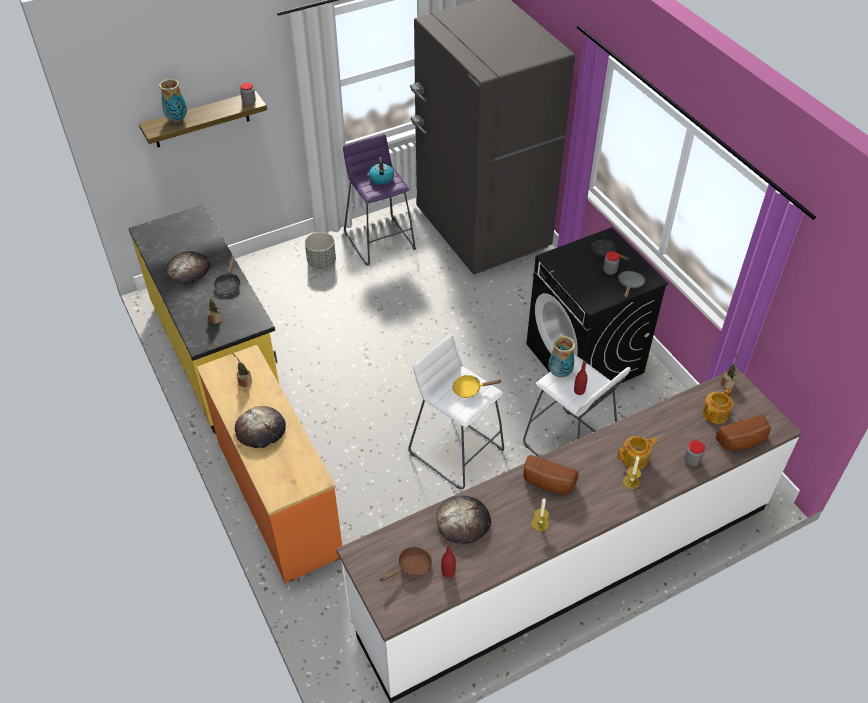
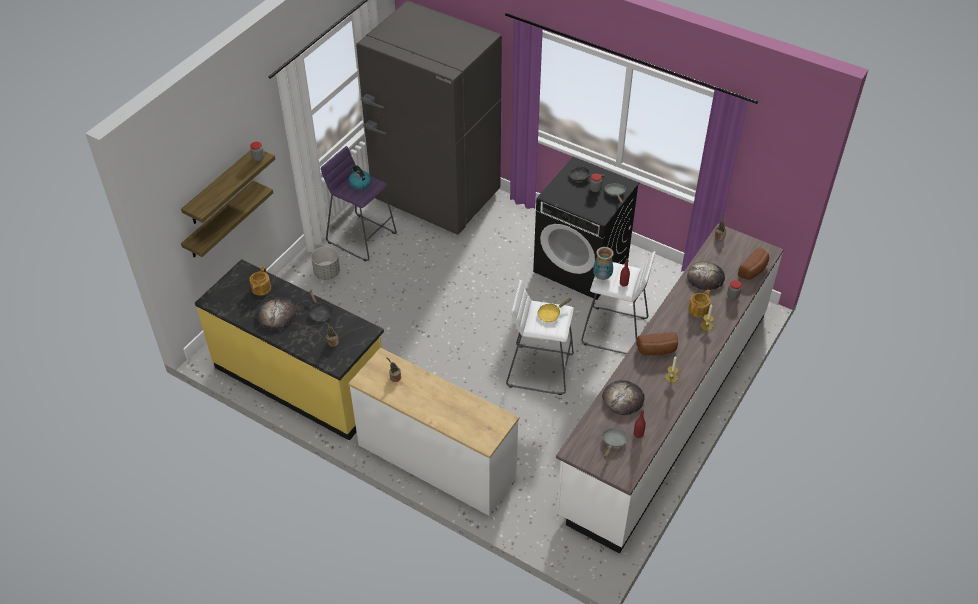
camera: 30 degrees left, 0 degrees up
(177, 119) = (211, 194): vase -> none
(196, 157) = (220, 221): none -> shelf
(260, 429) = (436, 404): bread -> bread (705, 277)
(277, 498) = (436, 462): orange dresser -> white dresser
(411, 567) = (613, 442): brown frying pan -> grey frying pan
(714, 413) = (725, 259): teapot -> teapot (261, 288)

